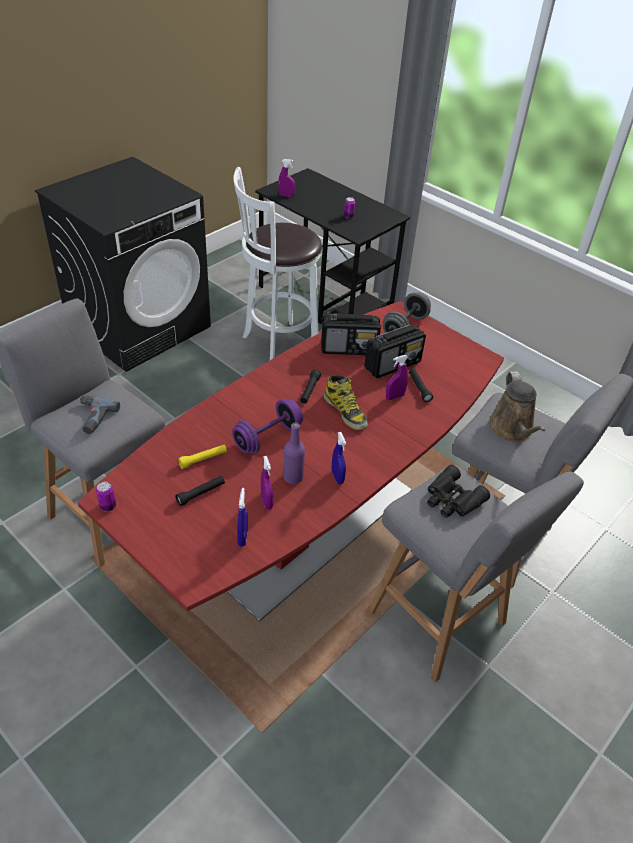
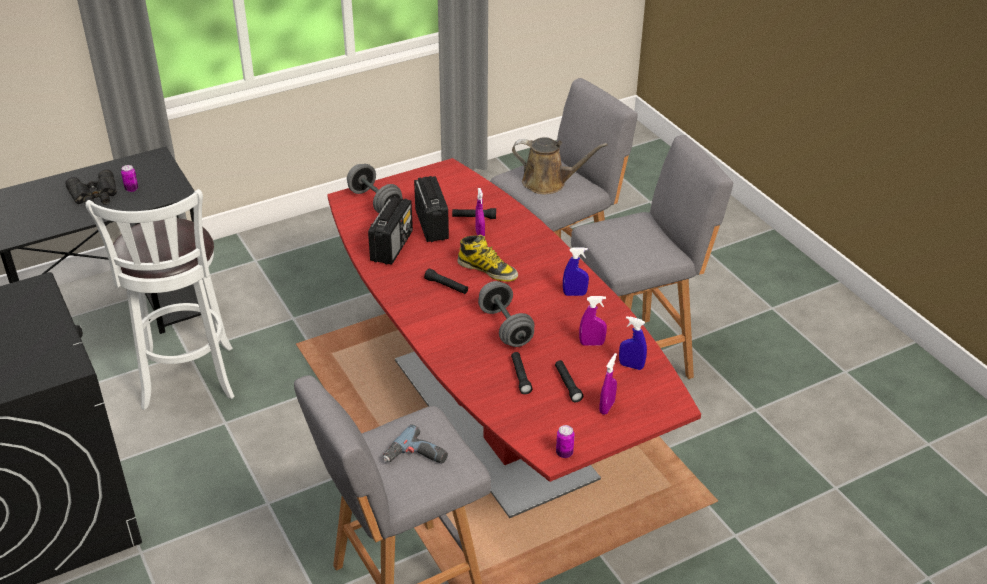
camera: 70 degrees left, 5 degrees down
(203, 459) = (520, 376): yellow flashlight -> black flashlight
(268, 438) = (505, 327): purple dumbbell -> grey dumbbell
(286, 195) = (38, 226): purple spray bottle -> purple spray bottle (607, 407)
(293, 477) = (566, 321): purple bottle -> none
(345, 411) = (488, 270): boot -> boot turned 45 degrees clockwise
(452, 499) = (620, 238): black binoculars -> black binoculars (95, 196)

